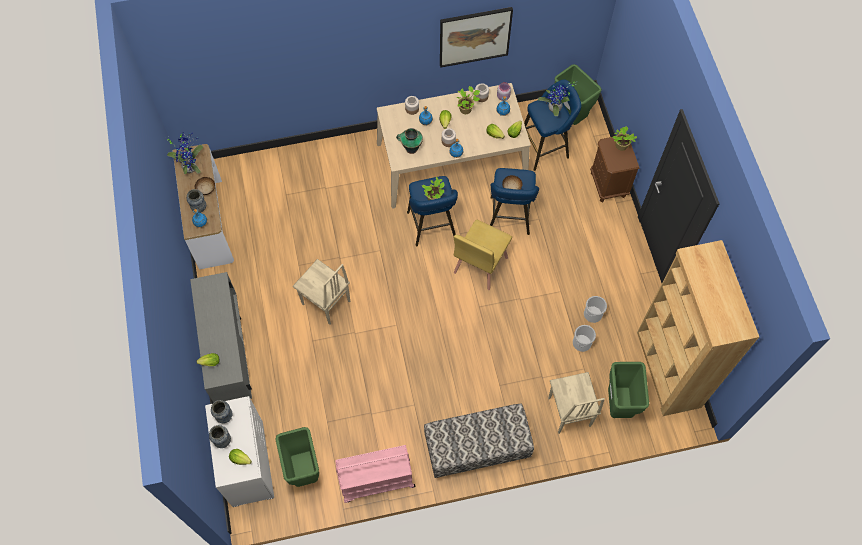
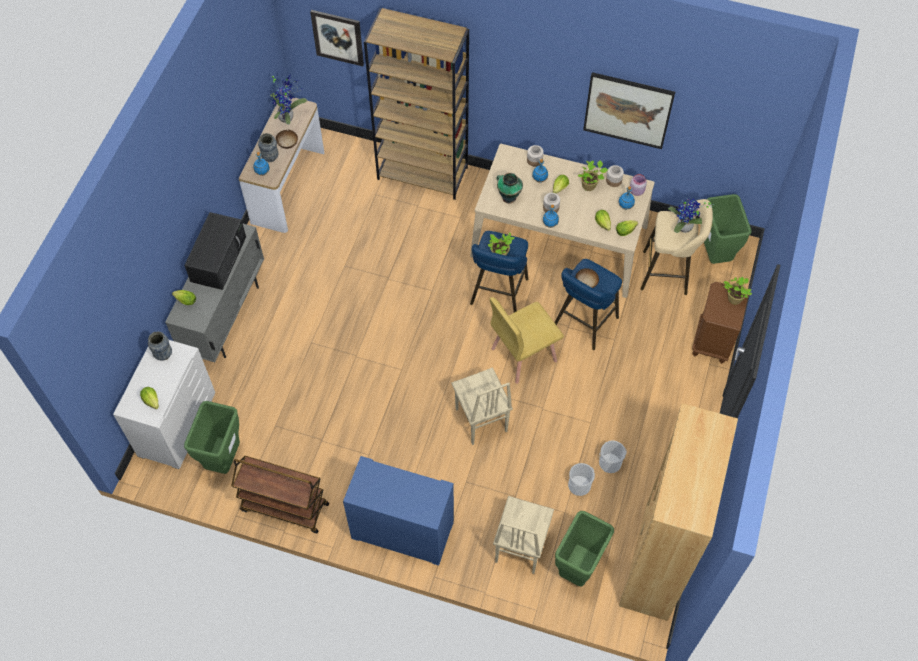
camera: 30 degrees right, 5 degrees down
(208, 81) = (338, 37): none -> picture
(213, 313) = (218, 258): none -> black microwave
(223, 441) = (147, 376): vase -> none
(312, 159) = (423, 173): none -> brown bookcase
(326, 303) = (346, 314): beige chair -> beige chair (480, 421)
(376, 481) = (284, 507): pink cart -> brown cart
(476, 448) = (402, 531): bench -> blue dresser
(546, 147) = (668, 273): blue stool -> beige stool

